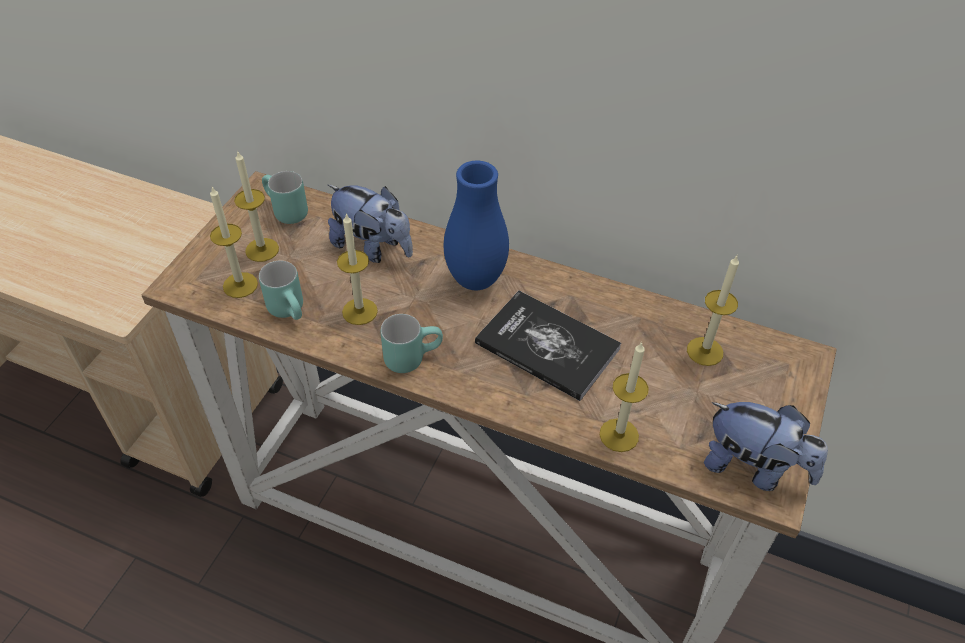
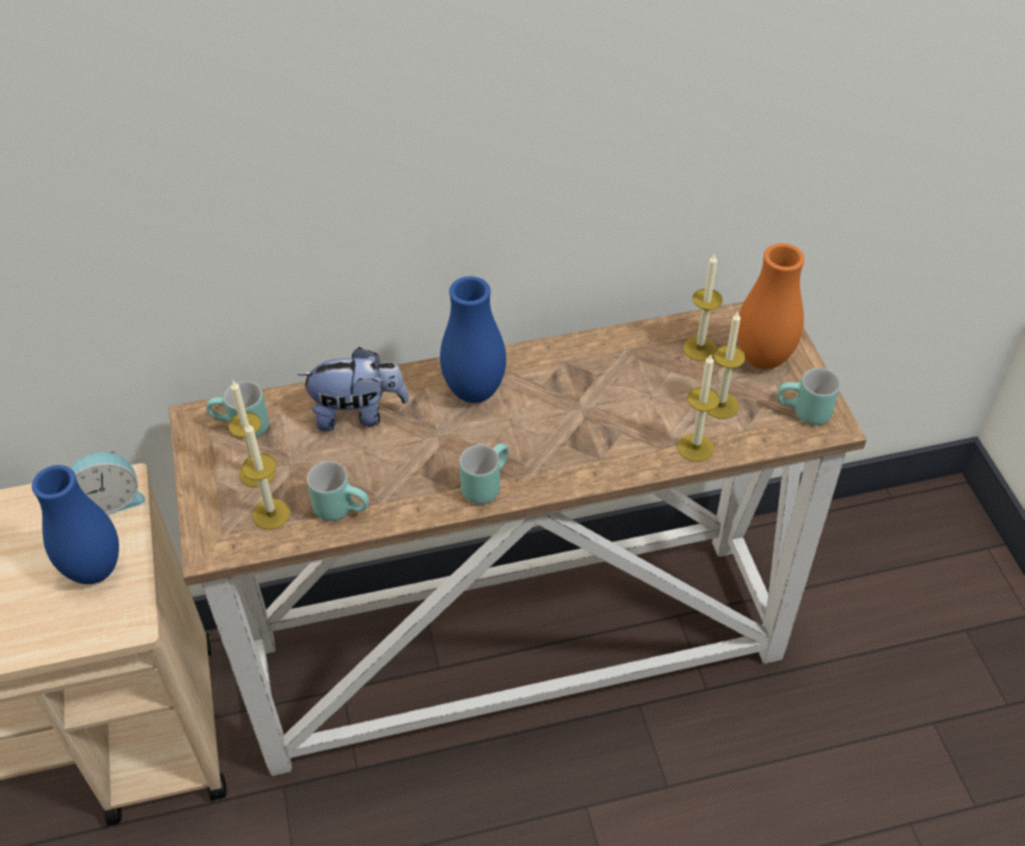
camera: 35 degrees left, 0 degrees up
(136, 265) = (95, 570): none -> blue vase
(190, 224) = (109, 501): none -> alarm clock
(360, 311) = (403, 474): candle -> candle (721, 405)
(547, 346) = (582, 412): book -> none
(753, 467) = (803, 414): plush toy -> turquoise mug
(758, 394) = (763, 359): none -> orange vase

